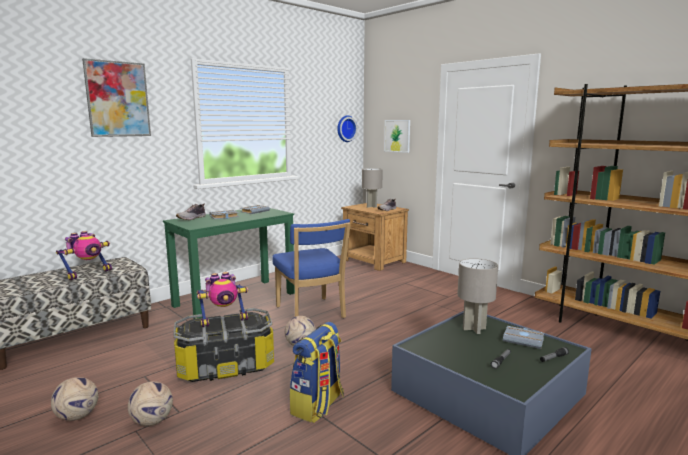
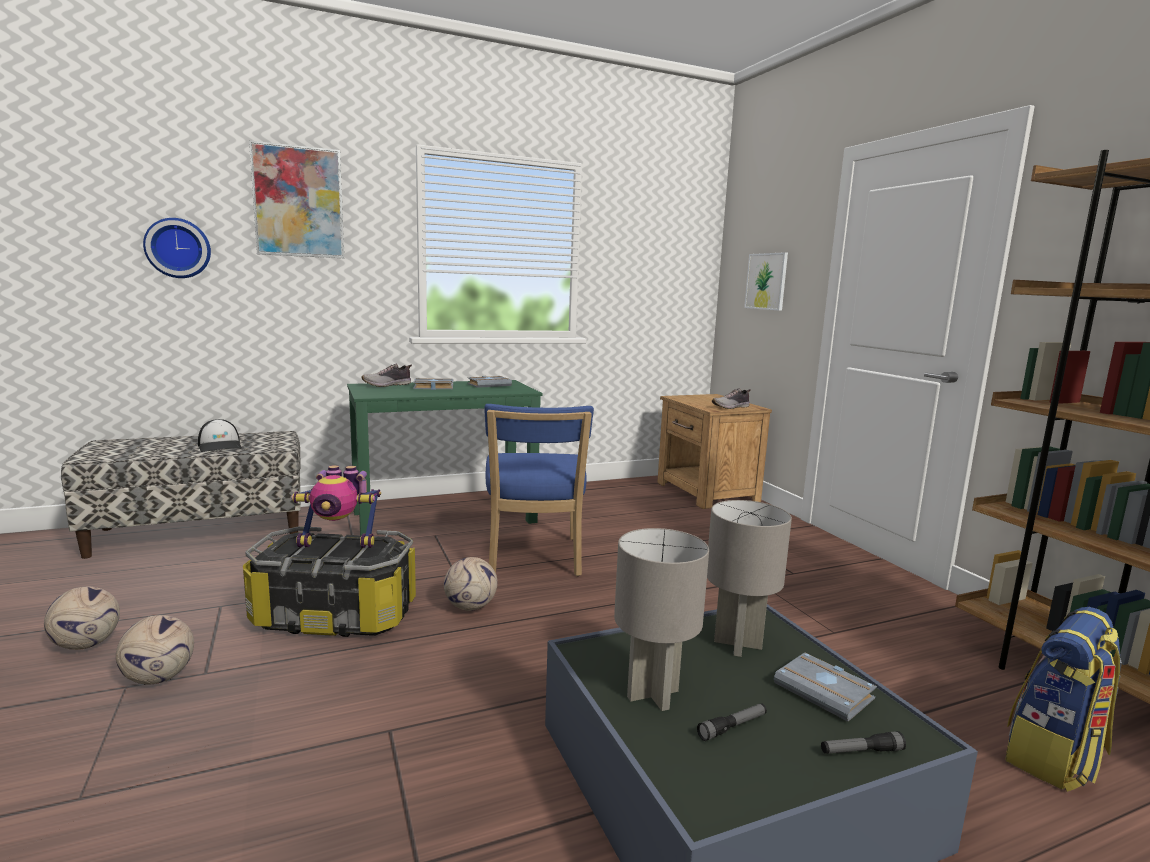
camera: 20 degrees right, 0 degrees up
(88, 273) = (220, 446): toy robot -> cap
(318, 406) = (402, 720): backpack -> backpack (1054, 758)
(345, 128) = (683, 268): wall clock -> wall clock (178, 248)
(371, 206) = (710, 400): grey table lamp -> grey table lamp (651, 693)

